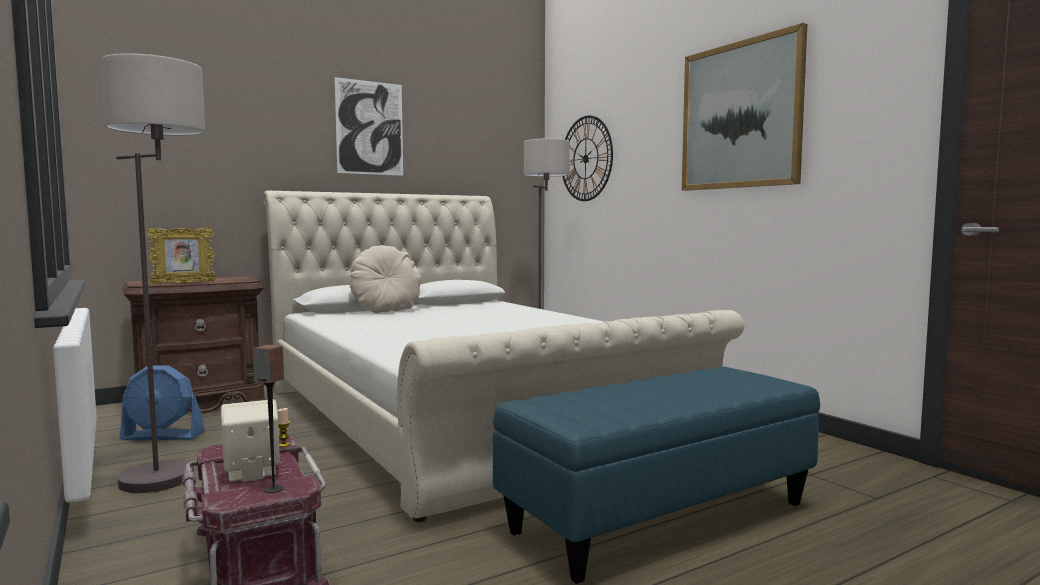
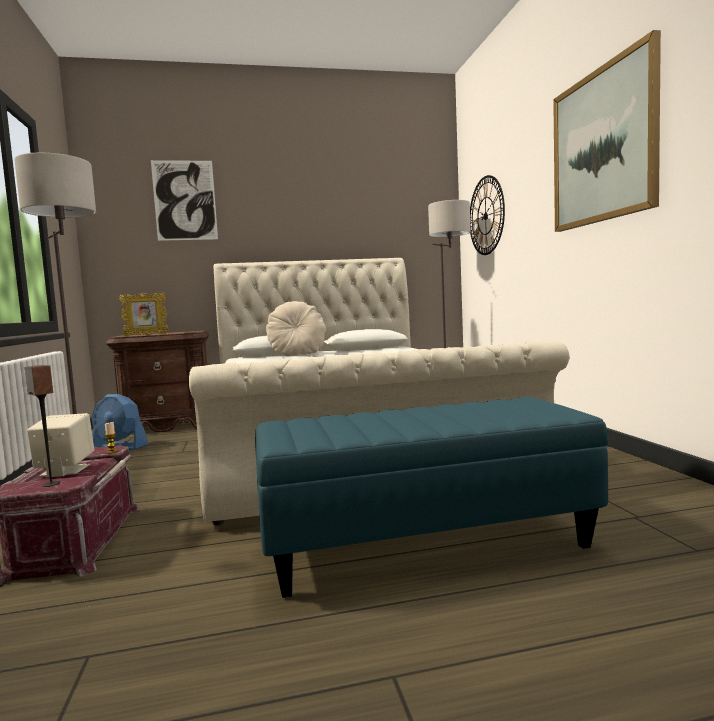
camera: 20 degrees right, 0 degrees up
(370, 128) = (298, 208): picture -> picture (185, 200)

